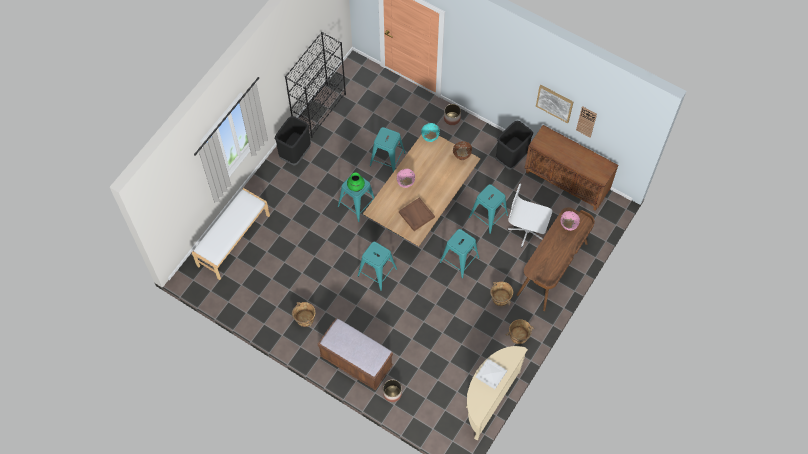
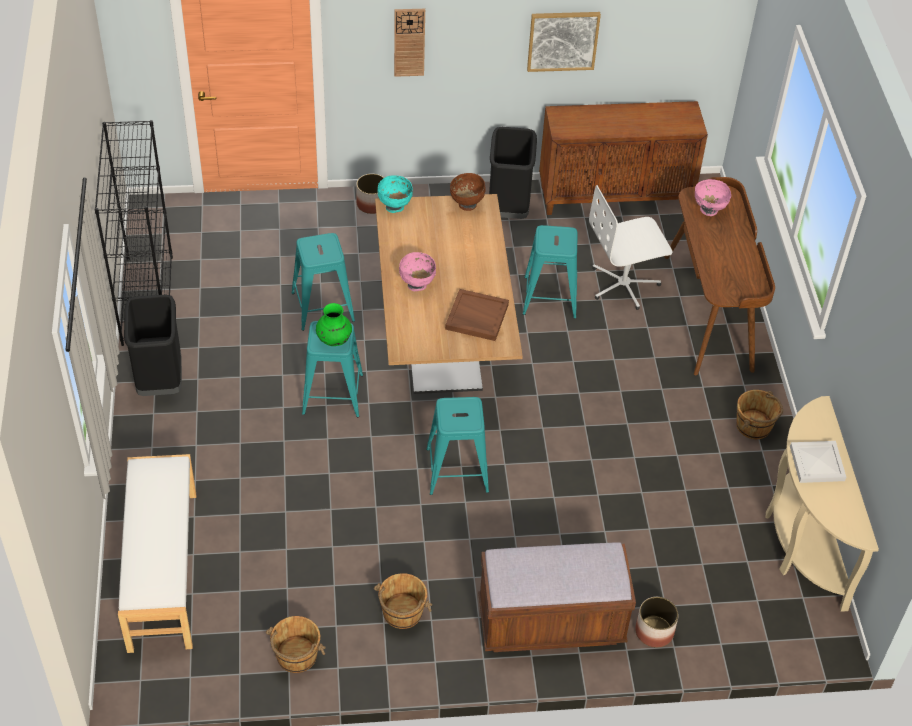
camera: 40 degrees left, 15 degrees down
(459, 260) = (566, 378): turquoise stool -> none
(500, 298) = (676, 392): brown bucket -> brown bucket (296, 656)
(586, 121) = (628, 43): wall clock -> wall clock (409, 42)

